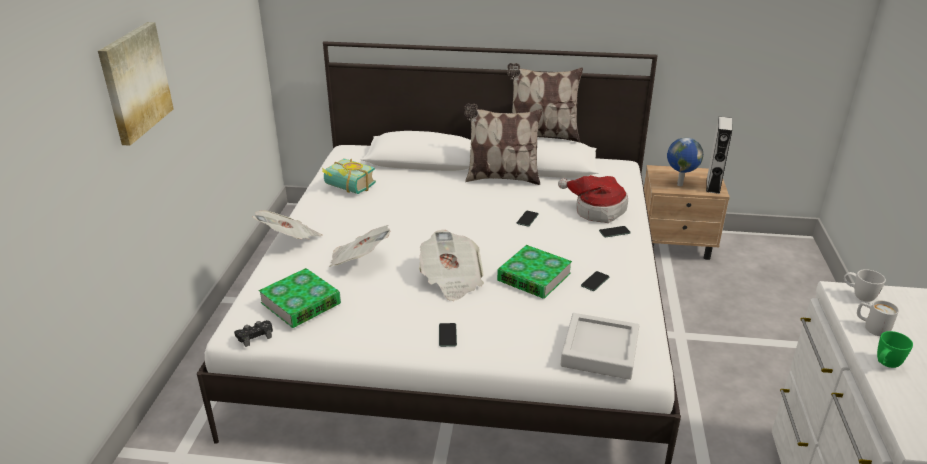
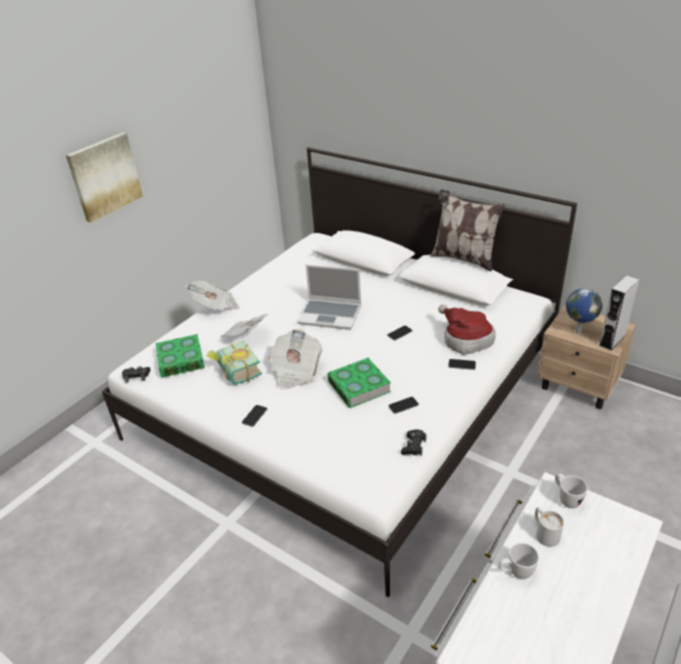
camera: 30 degrees right, 5 degrees up
(347, 188) = (287, 273): book -> book (235, 373)
(438, 218) = (331, 315): none -> laptop
(501, 178) = (412, 289): pillow -> none
(599, 351) = (351, 467): grey tray -> none
(639, 314) = (413, 446): none -> black game controller
(885, 365) = (515, 573): green mug -> white mug

